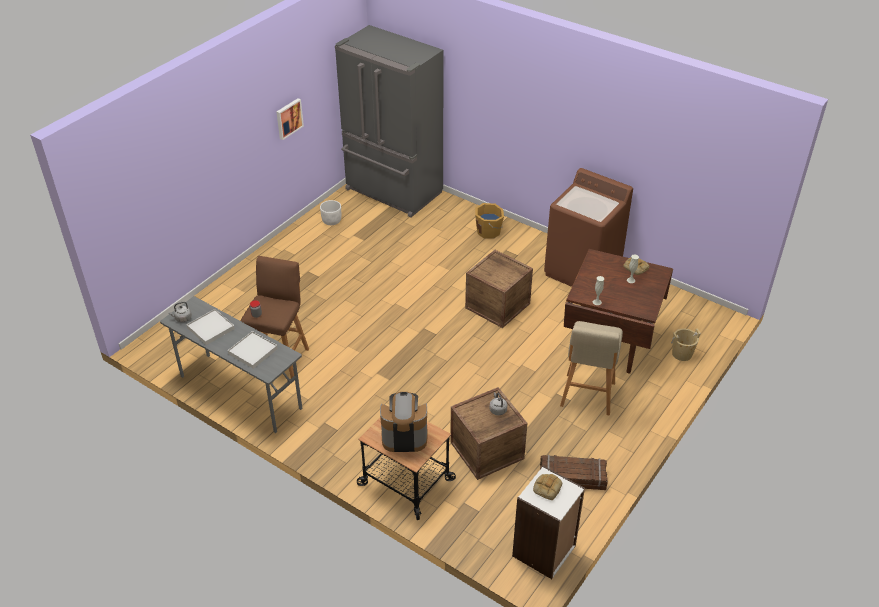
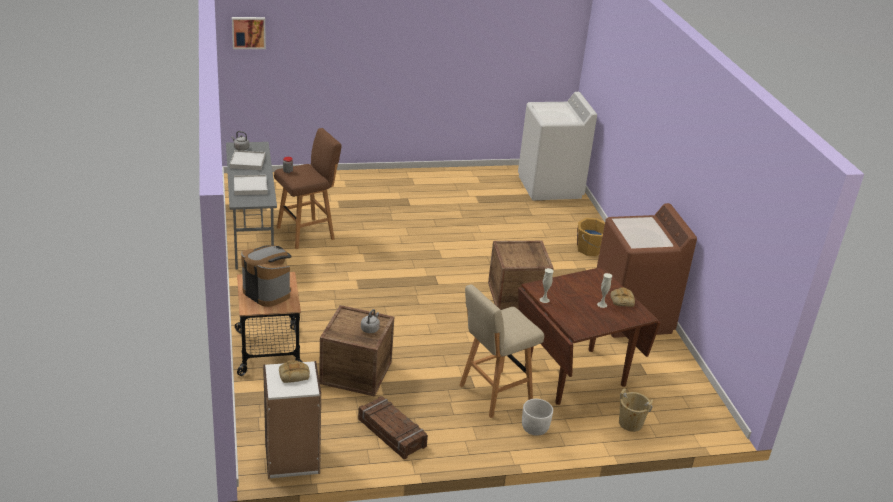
camera: 40 degrees right, 10 degrees down
(288, 118) = (463, 61): picture -> picture (248, 32)
(332, 221) = (473, 180): white planter -> white planter (535, 428)
(392, 192) = (550, 187): grey fridge -> white washing machine

